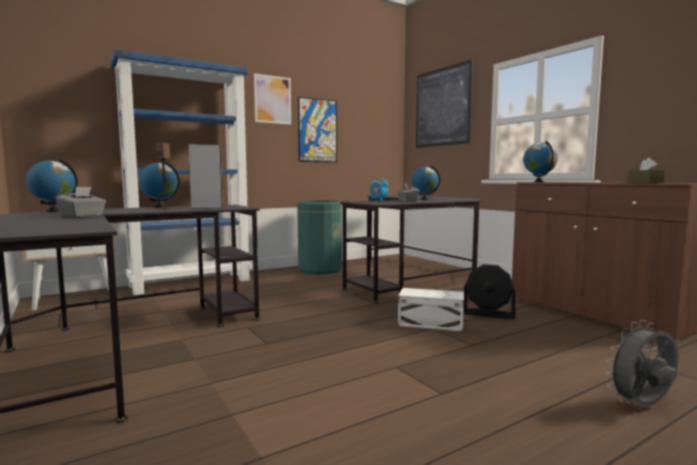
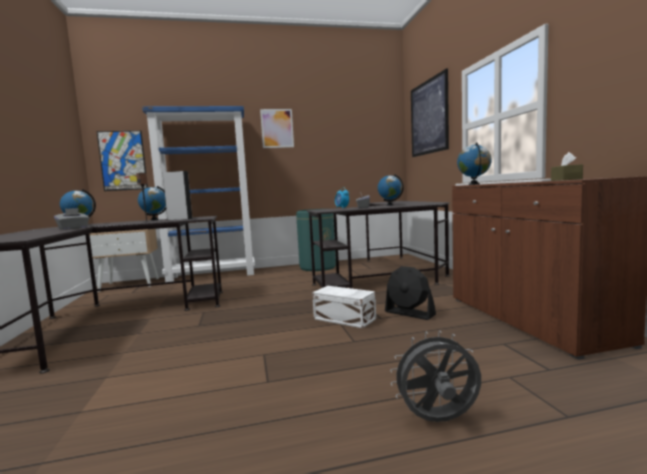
camera: 20 degrees right, 0 degrees up
(317, 130) = (318, 150): picture -> picture (123, 160)

